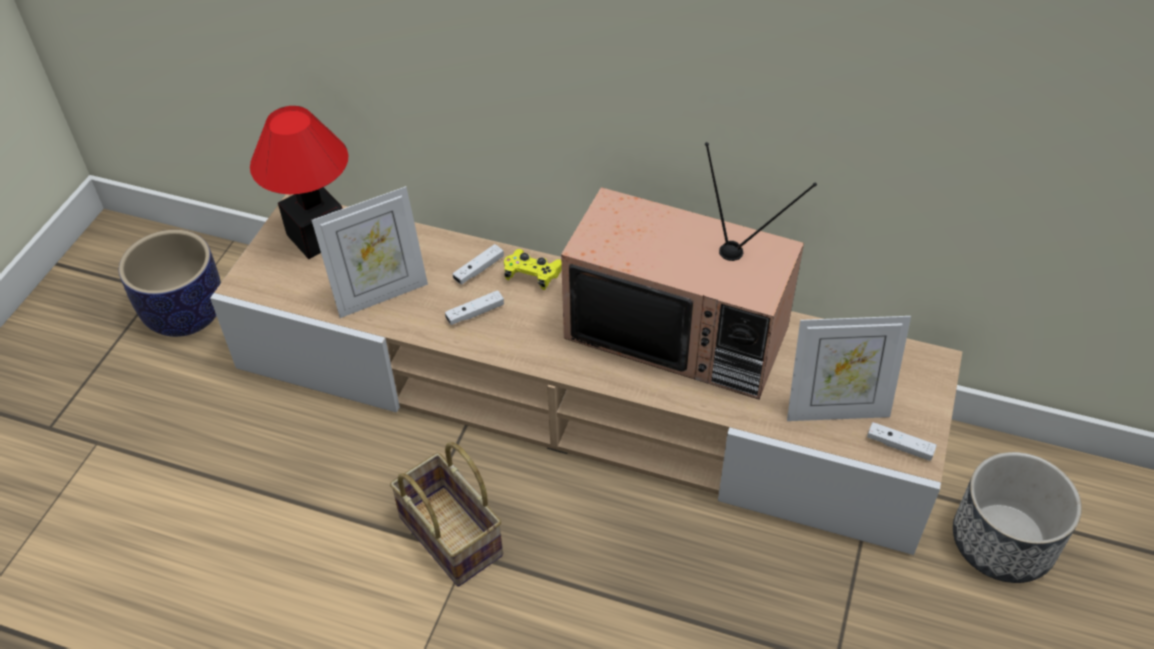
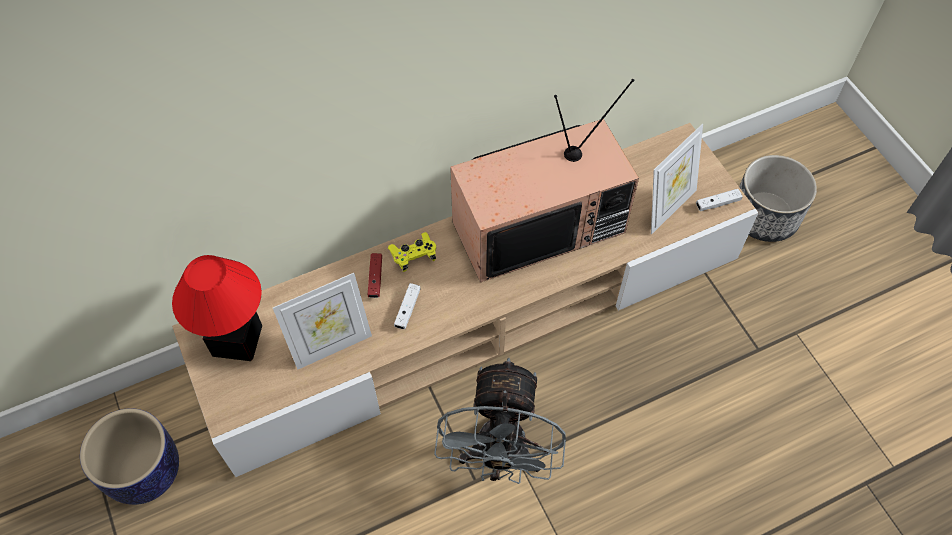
camera: 45 degrees left, 10 degrees up
(380, 294) = (331, 345): picture frame -> picture frame turned 45 degrees clockwise
(454, 536) = (500, 458): basket -> grey fan
(479, 270) = (375, 278): white game controller -> red game controller

